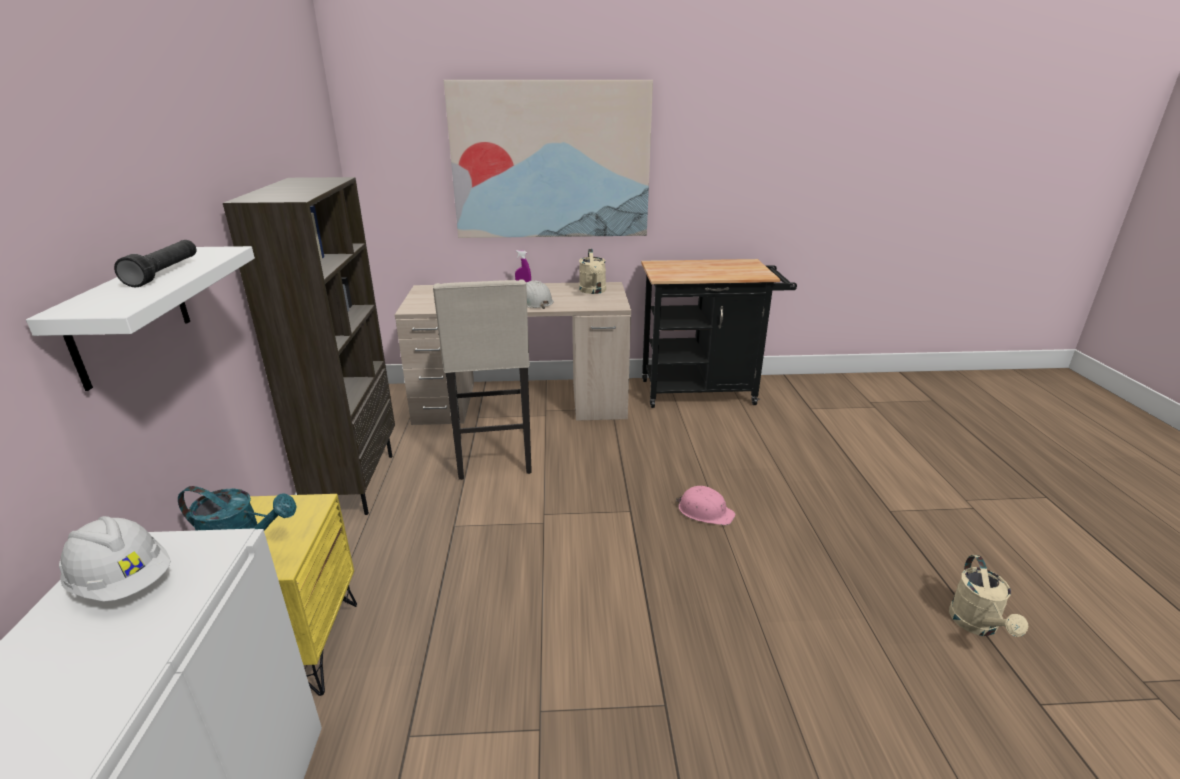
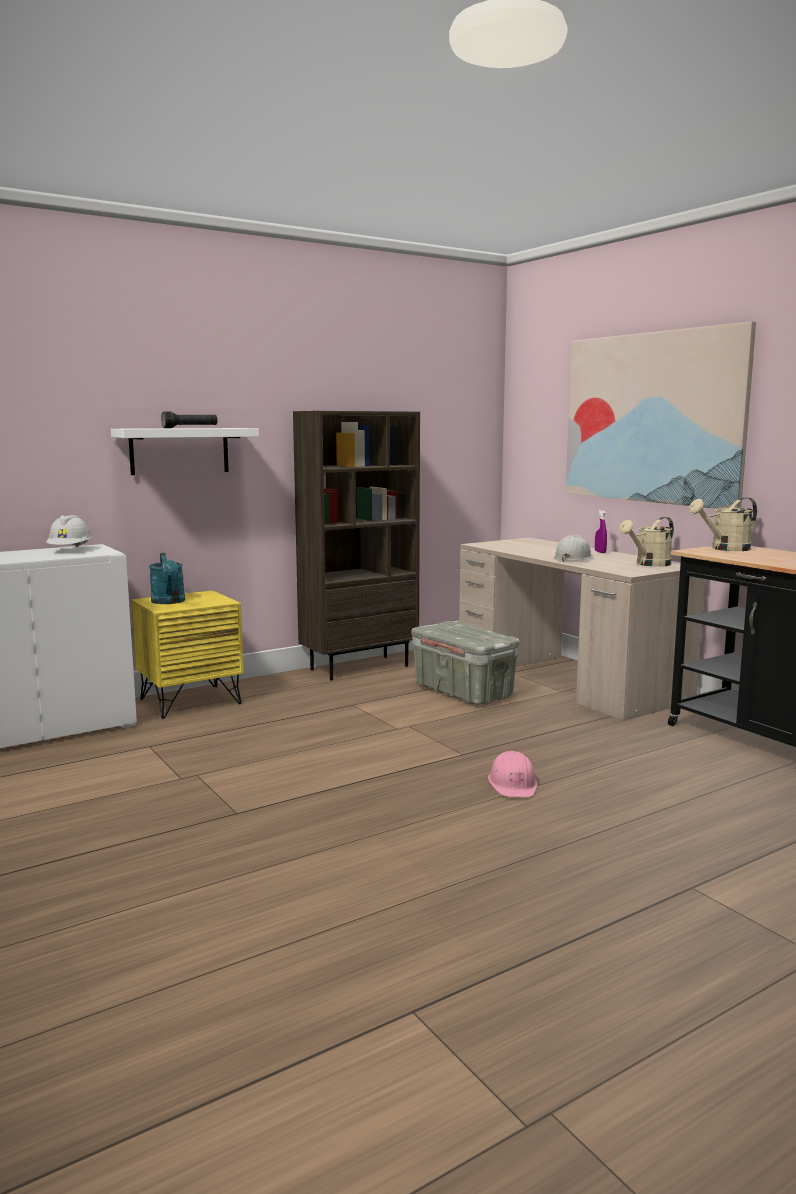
camera: 60 degrees right, 15 degrees down
(494, 456) = (462, 692): beige stool -> grey storage box
(977, 625) = (515, 963): beige watering can -> beige watering can (725, 549)

